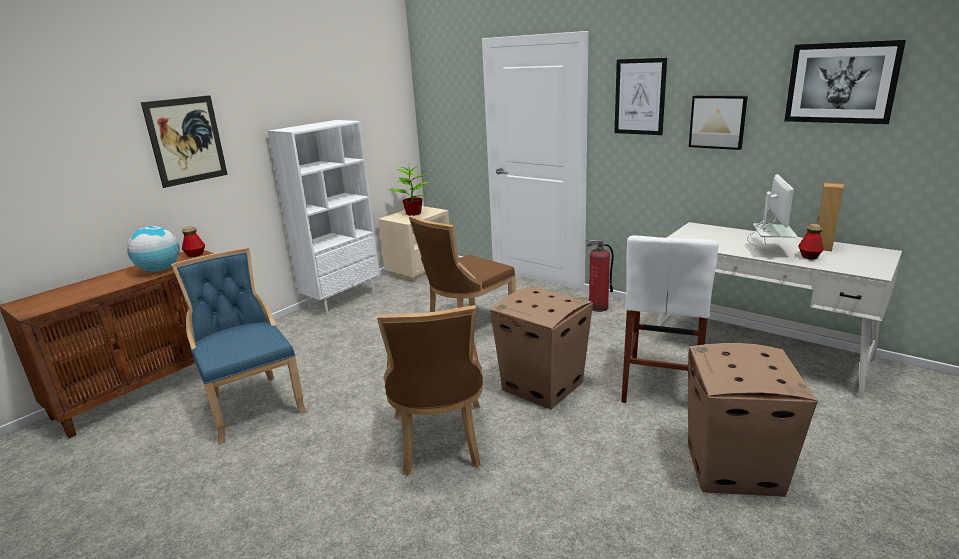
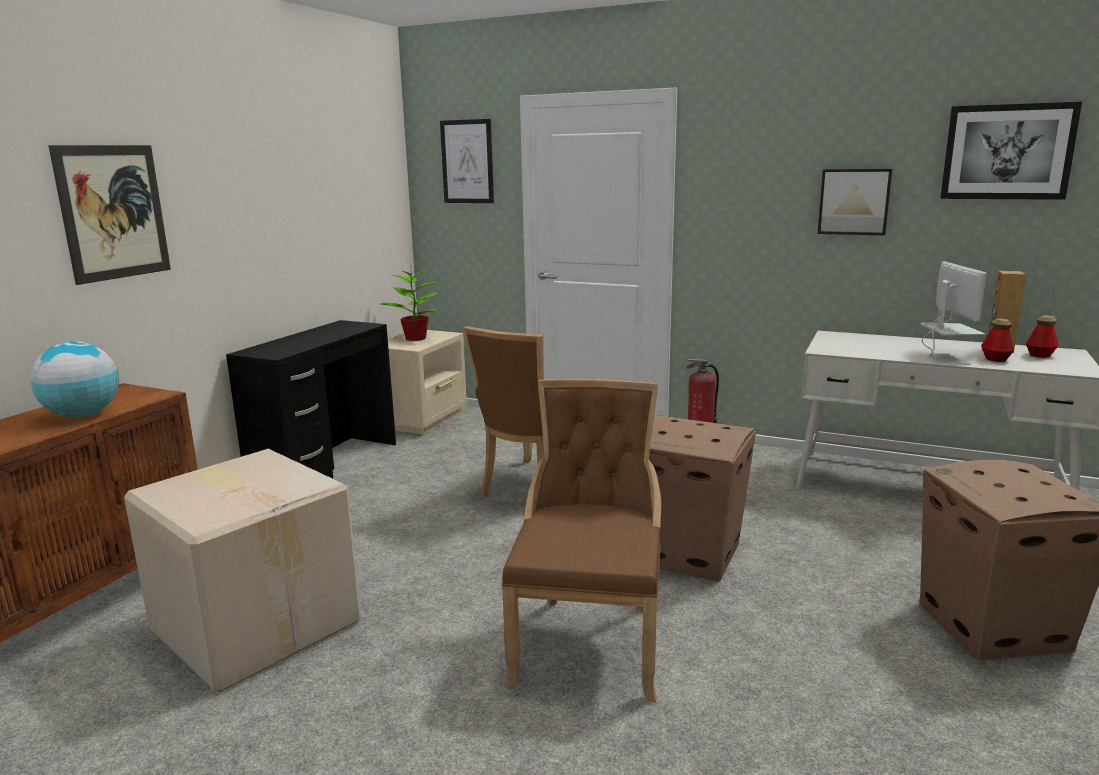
camera: 15 degrees left, 5 degrees down
(195, 254) = (130, 392): bottle -> bottle (1040, 355)
(252, 404) = (257, 623): blue chair -> cardboard box
(342, 300) = (325, 466): white bookcase -> black desk
(439, 441) = (589, 642): brown chair -> brown chair turned 150 degrees counterclockwise
(639, 97) = (749, 172): picture -> picture (467, 162)
(662, 385) = (841, 537): white stool -> none

